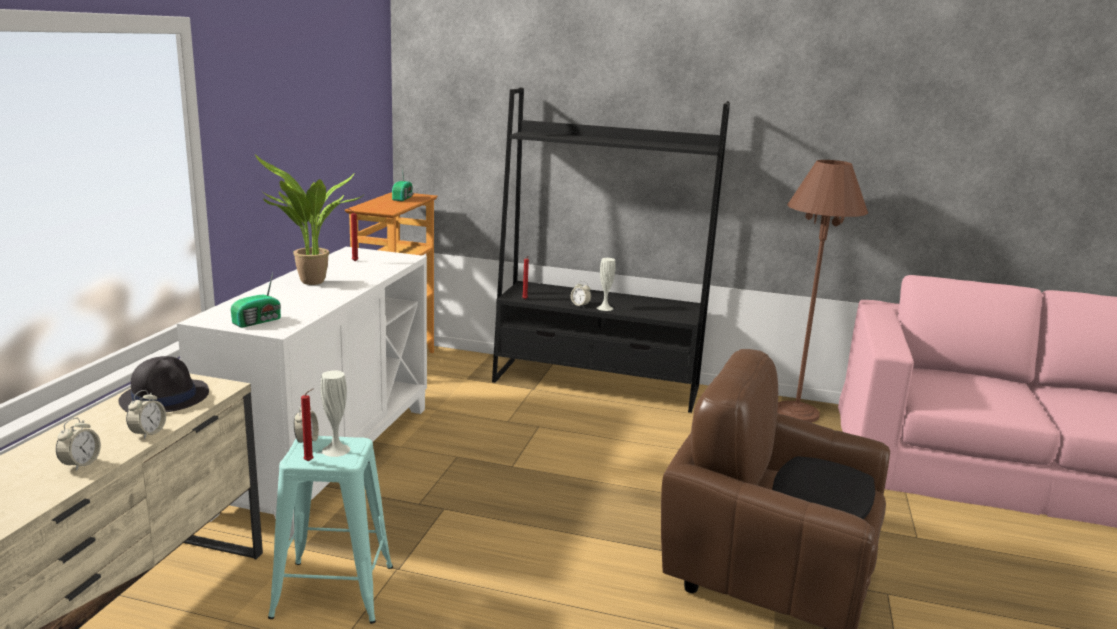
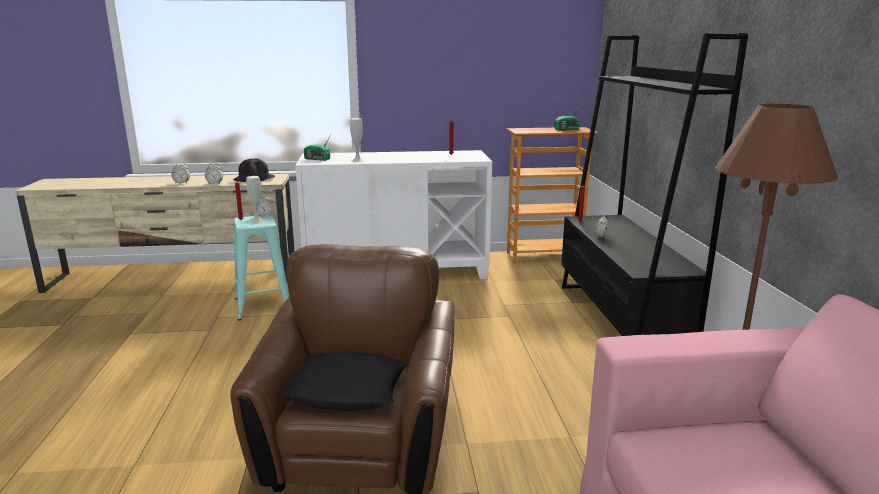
camera: 70 degrees right, 0 degrees up
(310, 283) = (393, 156): potted plant -> none
(605, 308) = (610, 244): white vase -> white vase (357, 160)

